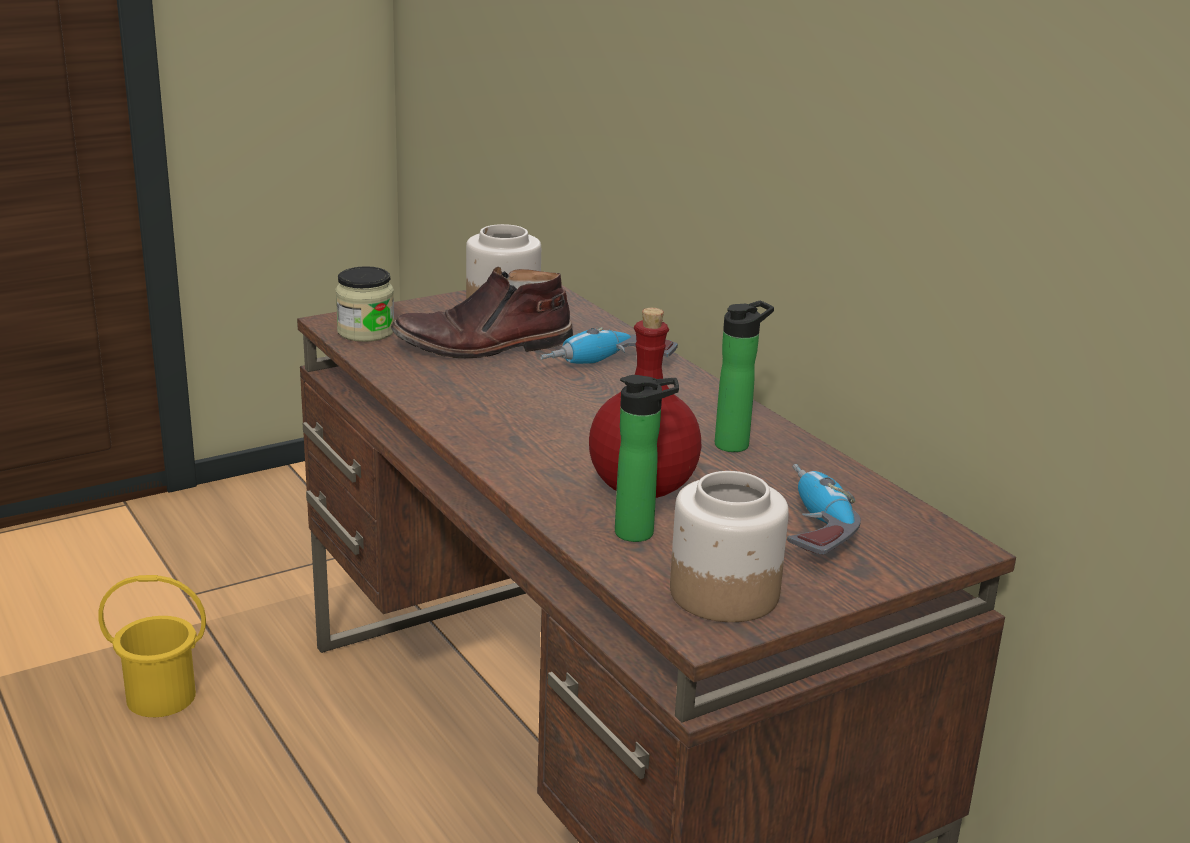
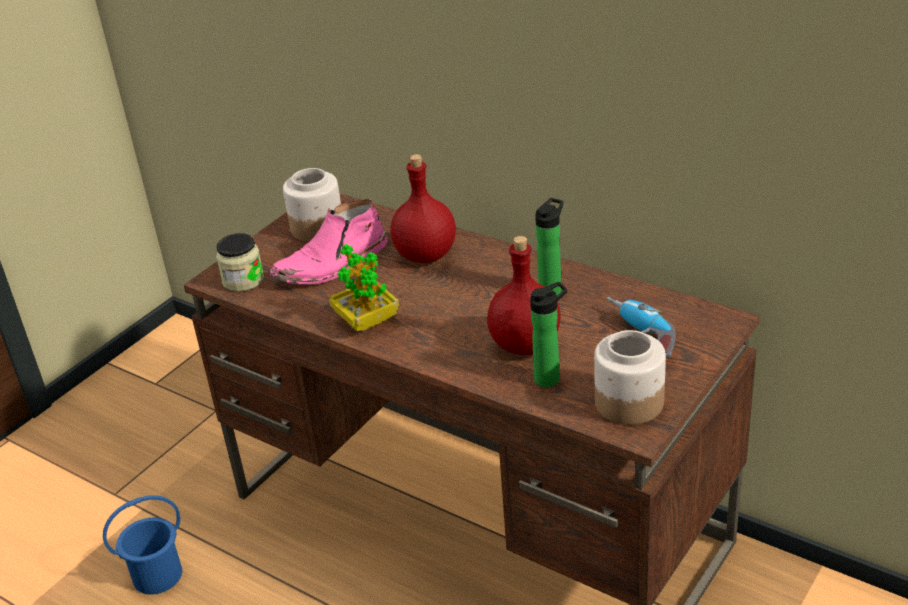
camera: 20 degrees left, 10 degrees up
(160, 696) = (157, 575): yellow bucket -> blue bucket
(466, 407) = (366, 321): none -> potted plant
(484, 345) = (332, 264): brown boot -> pink boot
(608, 367) = (426, 255): power drill -> red bottle

